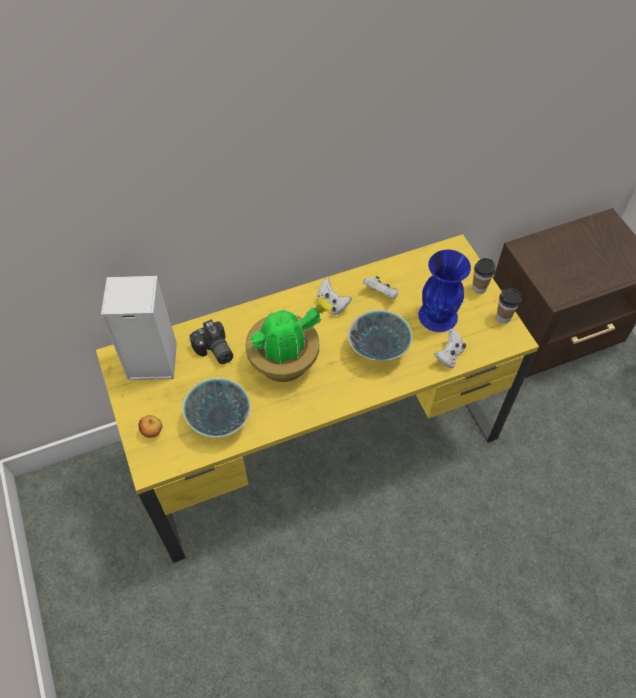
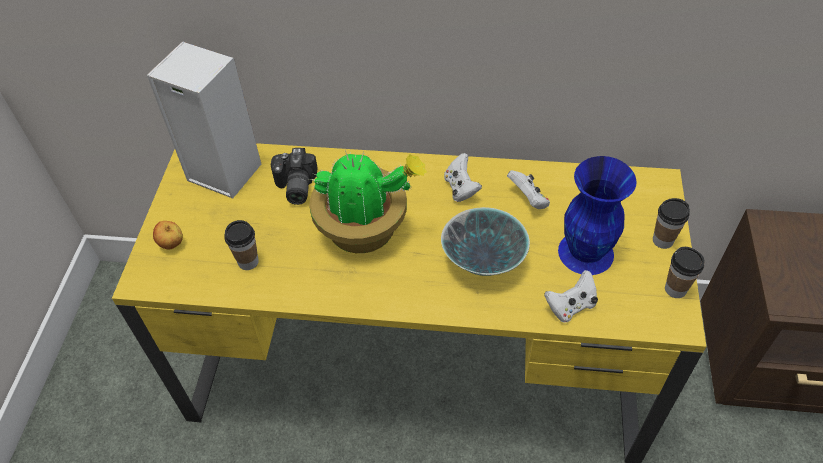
camera: 30 degrees right, 5 degrees down
(219, 419) = (248, 262): bowl -> cup

